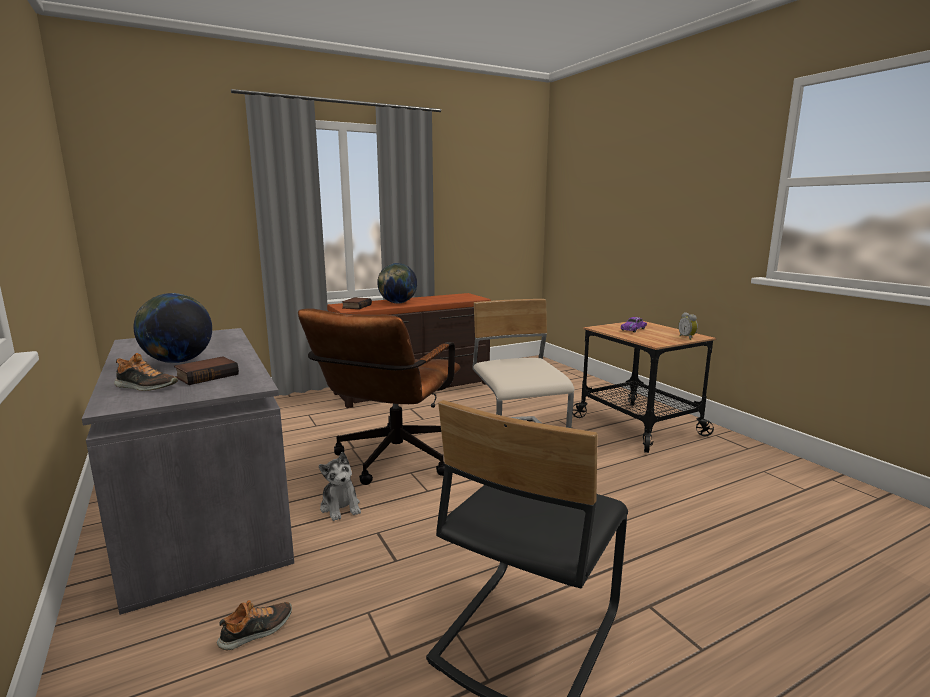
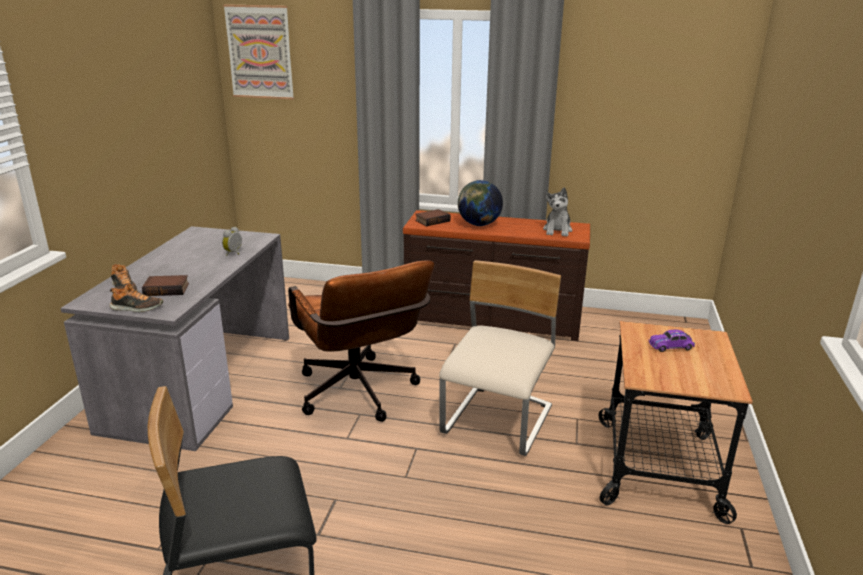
camera: 40 degrees right, 10 degrees up
(126, 157) = (260, 52): none -> picture
(178, 362) = (179, 267): globe -> none
(257, 631) = (126, 486): shoe -> shoe (136, 308)
(341, 507) = (274, 421): plush toy -> plush toy (557, 230)
(391, 462) = (360, 396): brown office chair -> brown office chair turned 90 degrees counterclockwise
(687, 338) = (708, 386): alarm clock -> alarm clock (234, 253)

